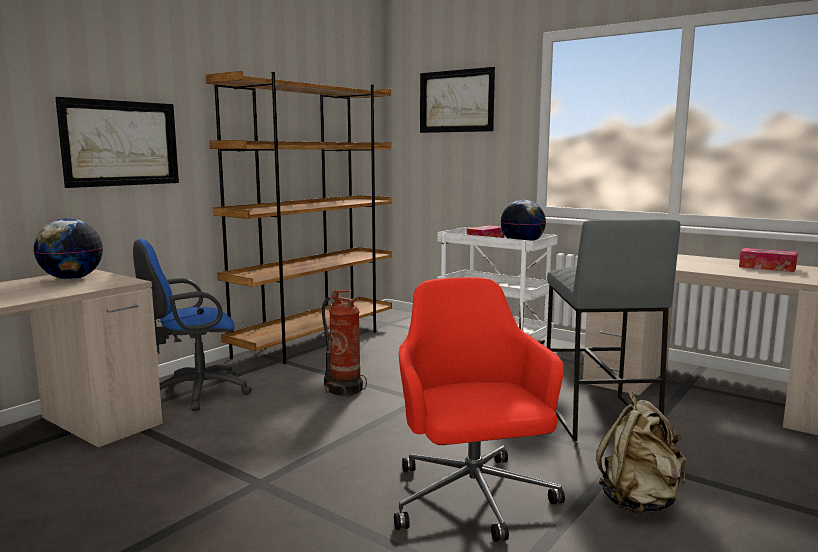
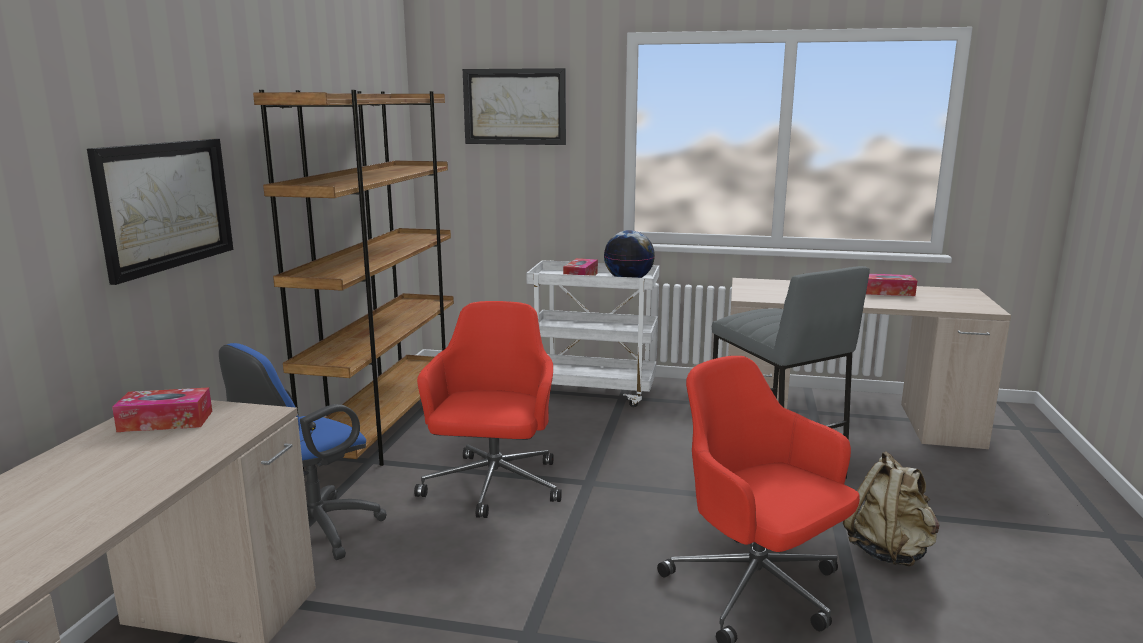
camera: 25 degrees left, 5 degrees up
(71, 278) = (166, 421): globe -> tissue box
(344, 389) = (493, 487): fire extinguisher -> red office chair

